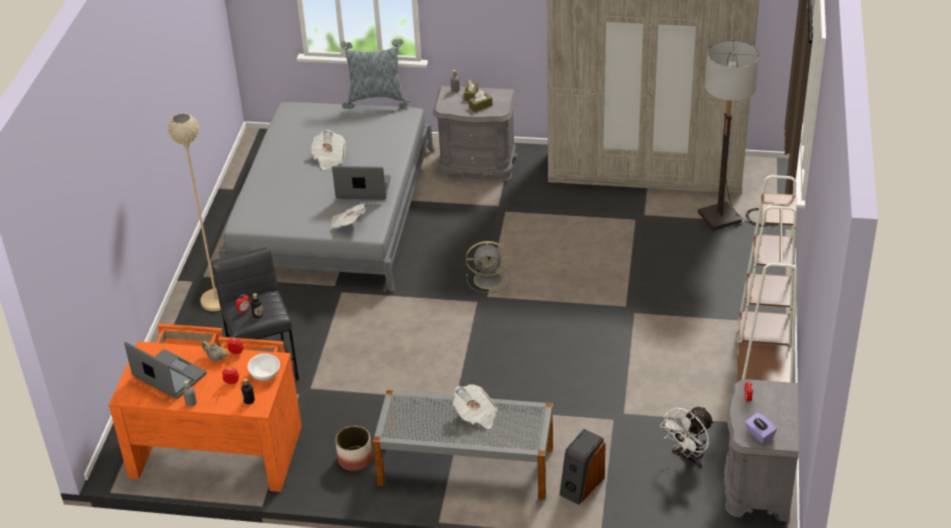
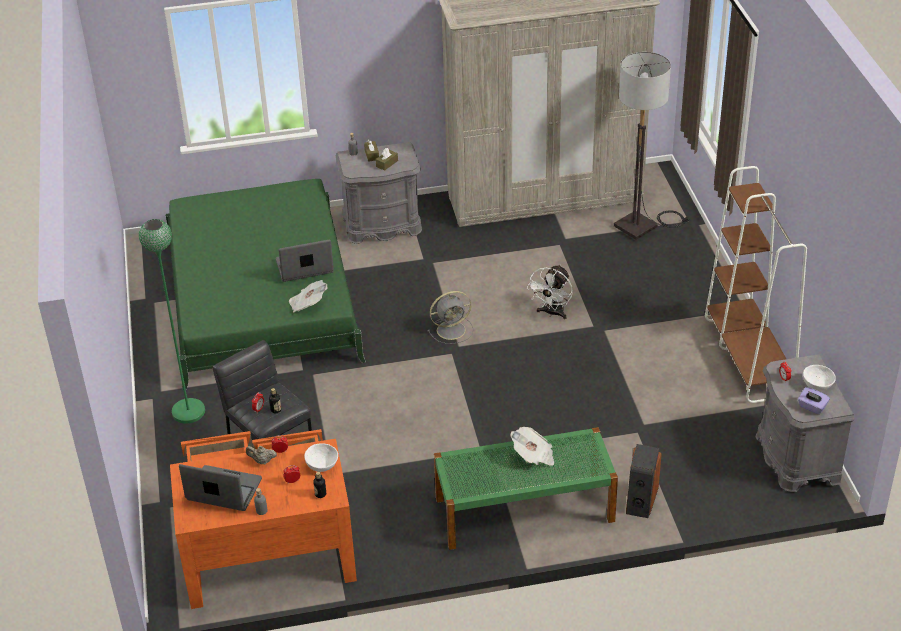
camera: 20 degrees left, 0 degrees up
(216, 300) = (188, 412): beige floor lamp -> green floor lamp
(329, 158) = (253, 244): newspaper -> none
(333, 211) = (262, 298): grey bed -> green bed
(354, 459) = (413, 530): planter -> none
(376, 102) = (271, 181): pillow -> none
(465, 466) = (524, 510): grey bench -> green bench
(688, 457) = (723, 450): white fan -> white fan (552, 313)
(777, 413) = (817, 385): none -> white bowl

